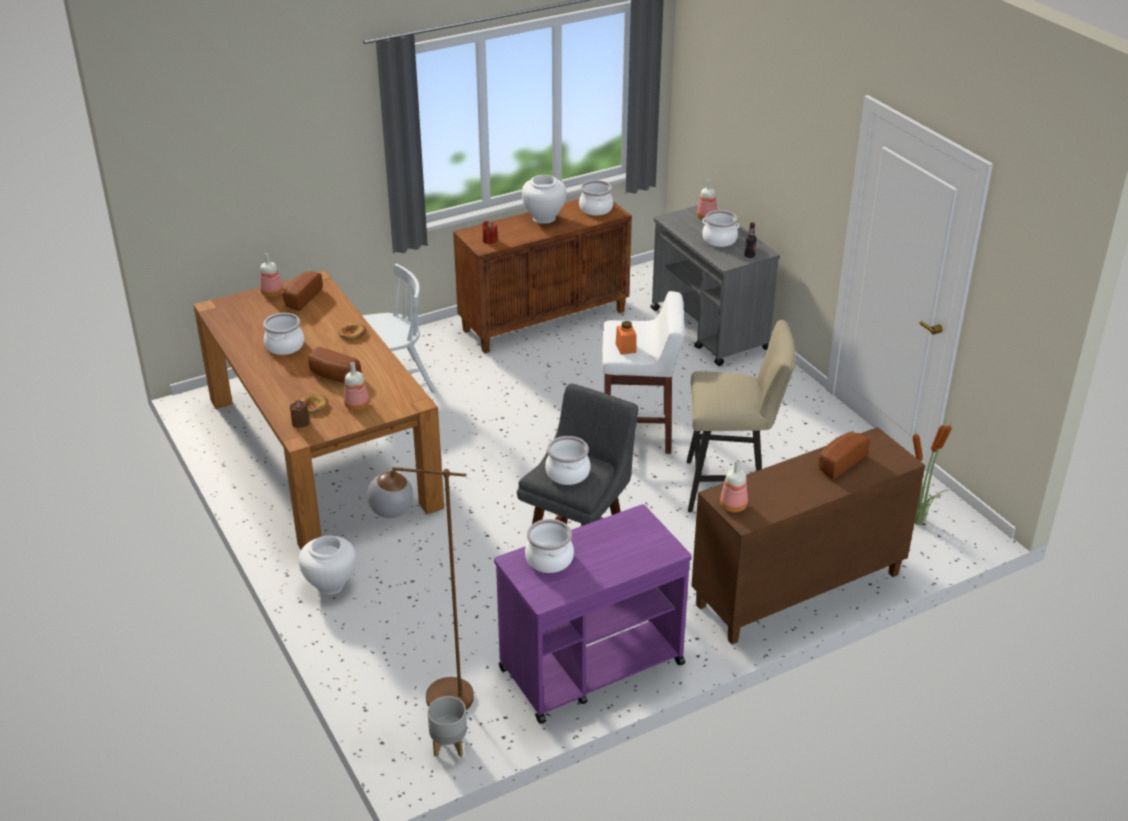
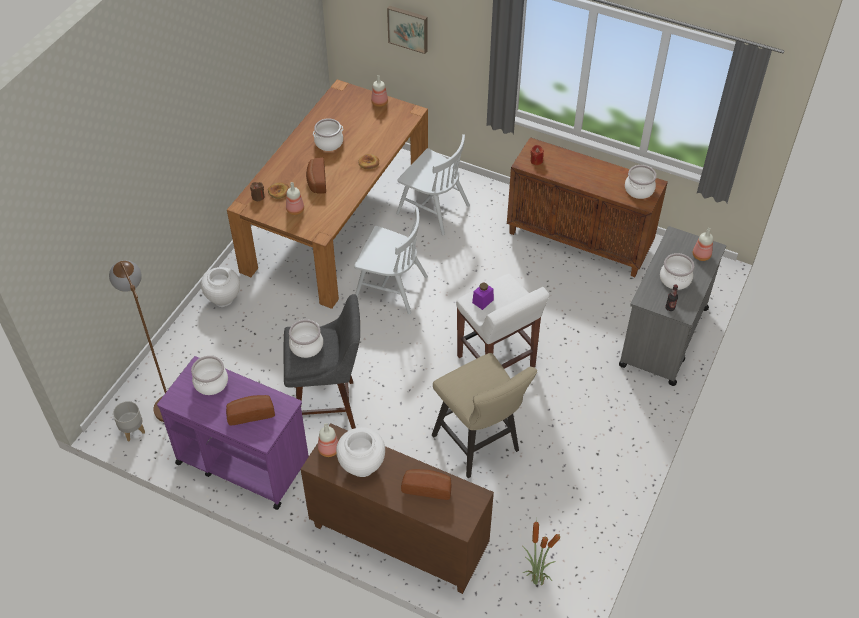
camera: 55 degrees right, 15 degrees up
(265, 183) = (408, 28): none -> picture
(301, 298) = (386, 118): bread -> bread (250, 413)
(463, 456) = (390, 287): none -> white chair
(544, 218) = (596, 170): white vase -> white vase (362, 466)
(626, 348) = (482, 301): orange jar -> purple jar

